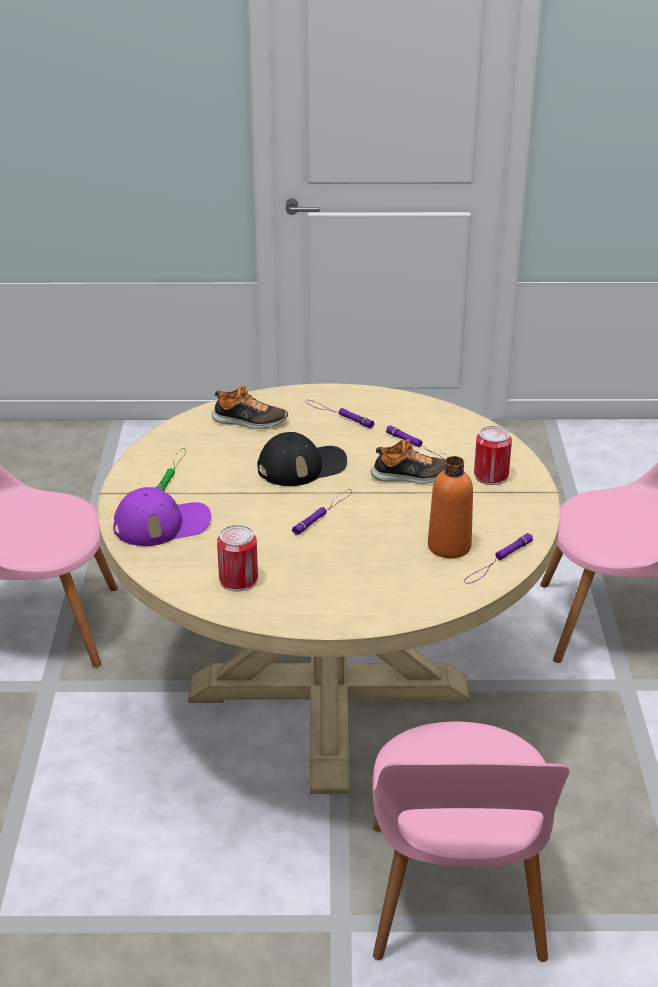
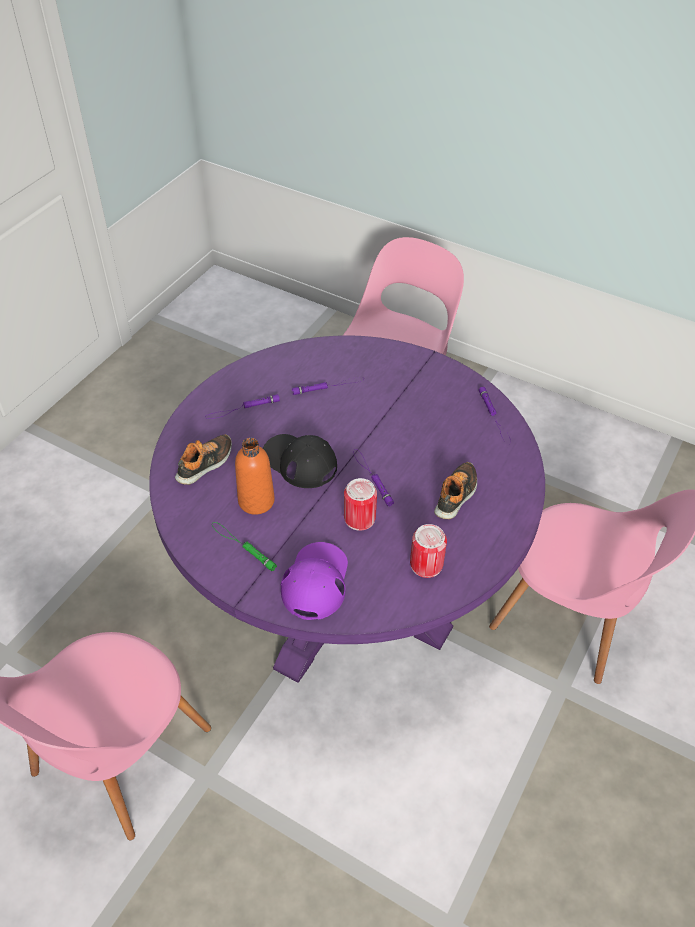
camera: 60 degrees left, 15 degrees up
(302, 466) = (299, 461): black cap -> black cap turned 60 degrees counterclockwise
(328, 690) = (346, 589): beige dining table -> purple dining table
(411, 476) = (361, 409): shoe -> shoe (456, 495)
(449, 546) = (461, 432): orange bottle -> orange bottle (256, 501)
(491, 476) = (392, 371): can -> can (359, 518)

